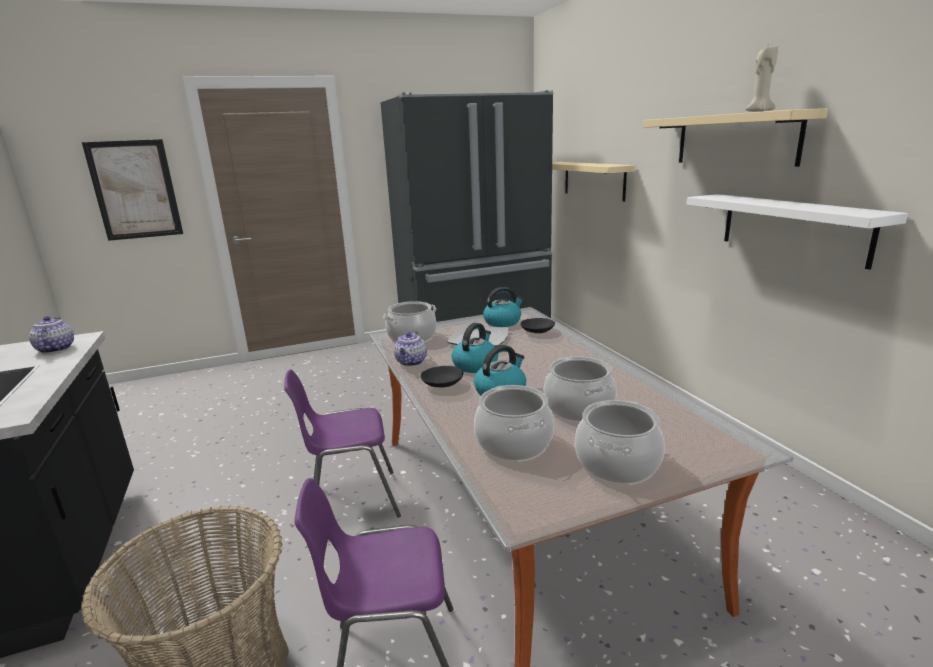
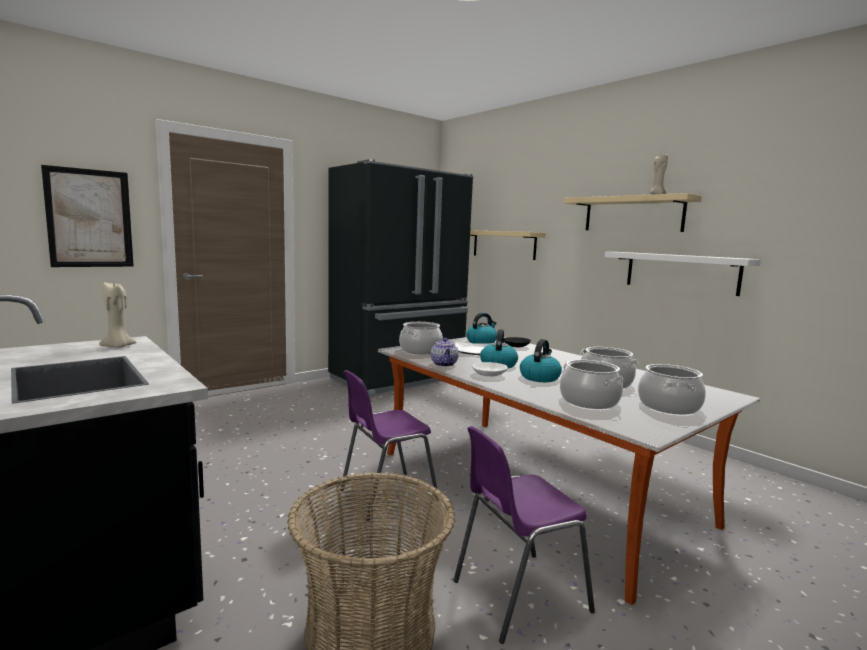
camera: 20 degrees left, 10 degrees down
(55, 349) = (118, 346): teapot -> beige candle
(441, 384) = (488, 375): black bowl -> white bowl

